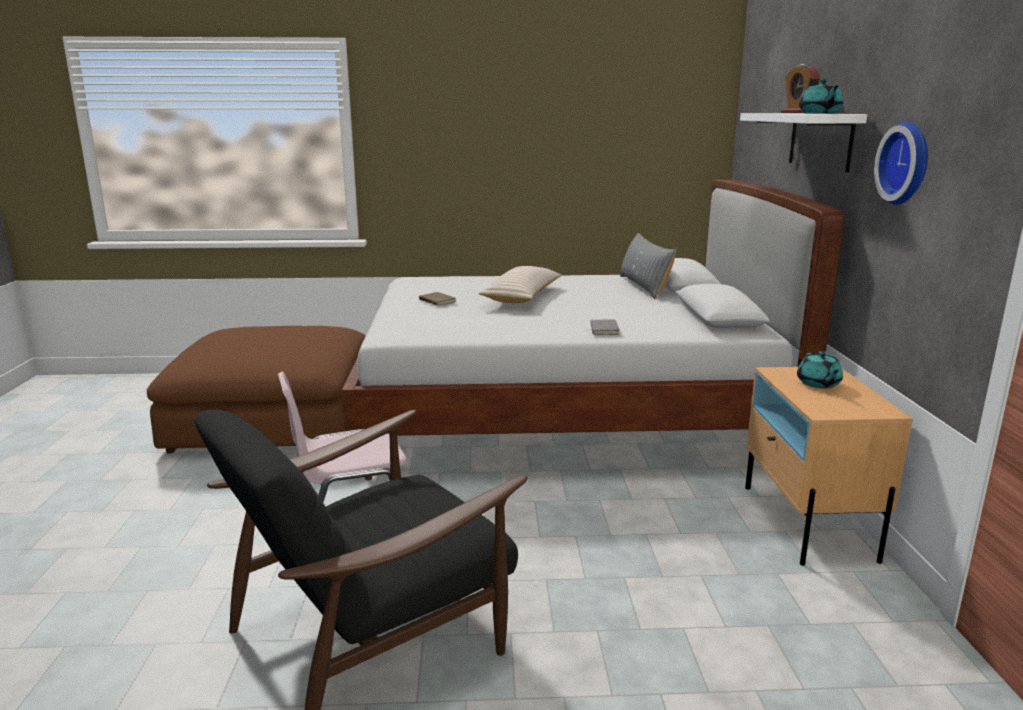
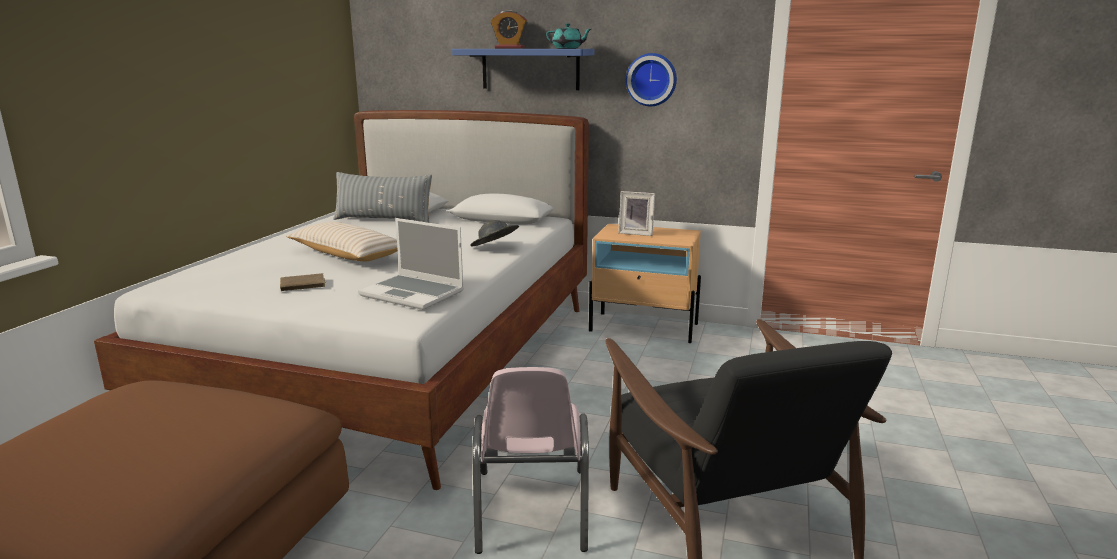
camera: 70 degrees left, 0 degrees up
(441, 327) = (414, 293): none -> laptop
(602, 329) = (494, 248): grey book -> grey hat
(818, 384) = (636, 233): turquoise teapot -> picture frame
(820, 140) = (530, 69): white shelf -> blue shelf

